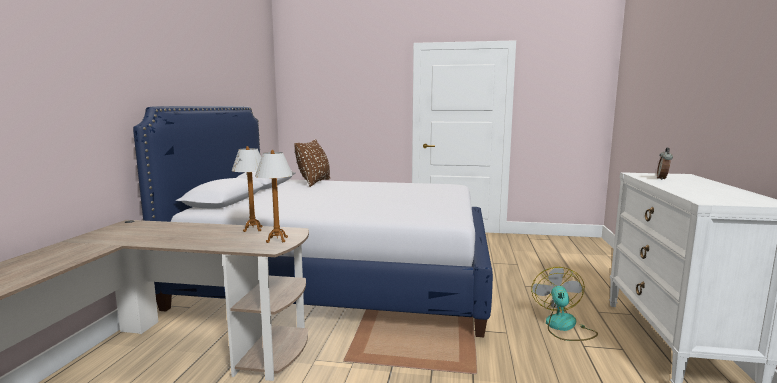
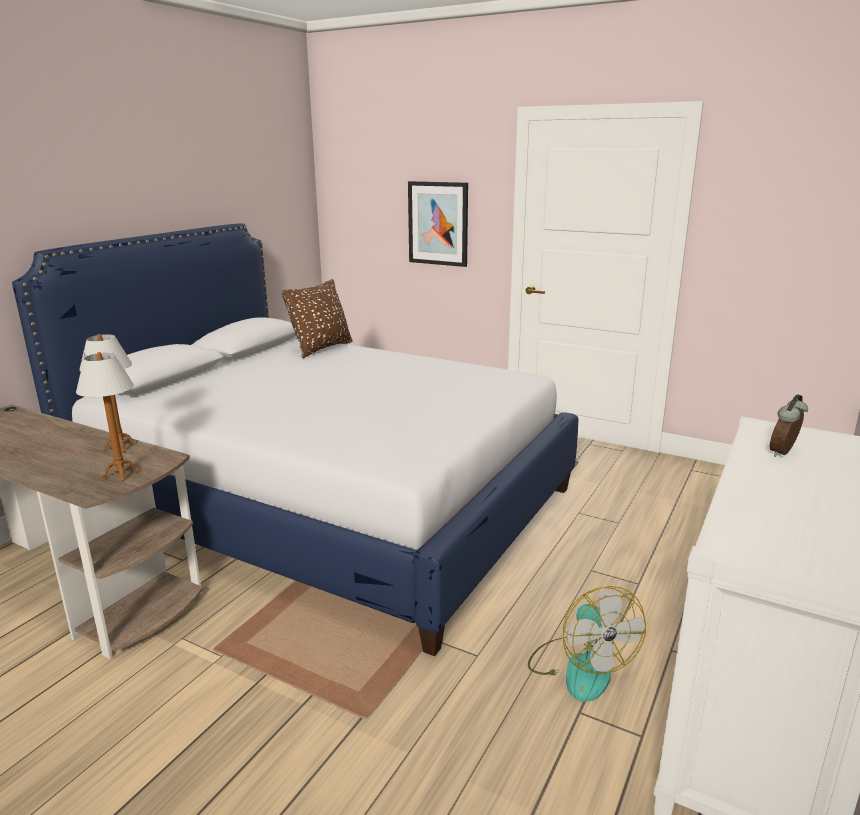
camera: 20 degrees right, 10 degrees up
(364, 110) = (438, 223): none -> picture
(563, 327) = (580, 667): fan -> fan turned 135 degrees clockwise

